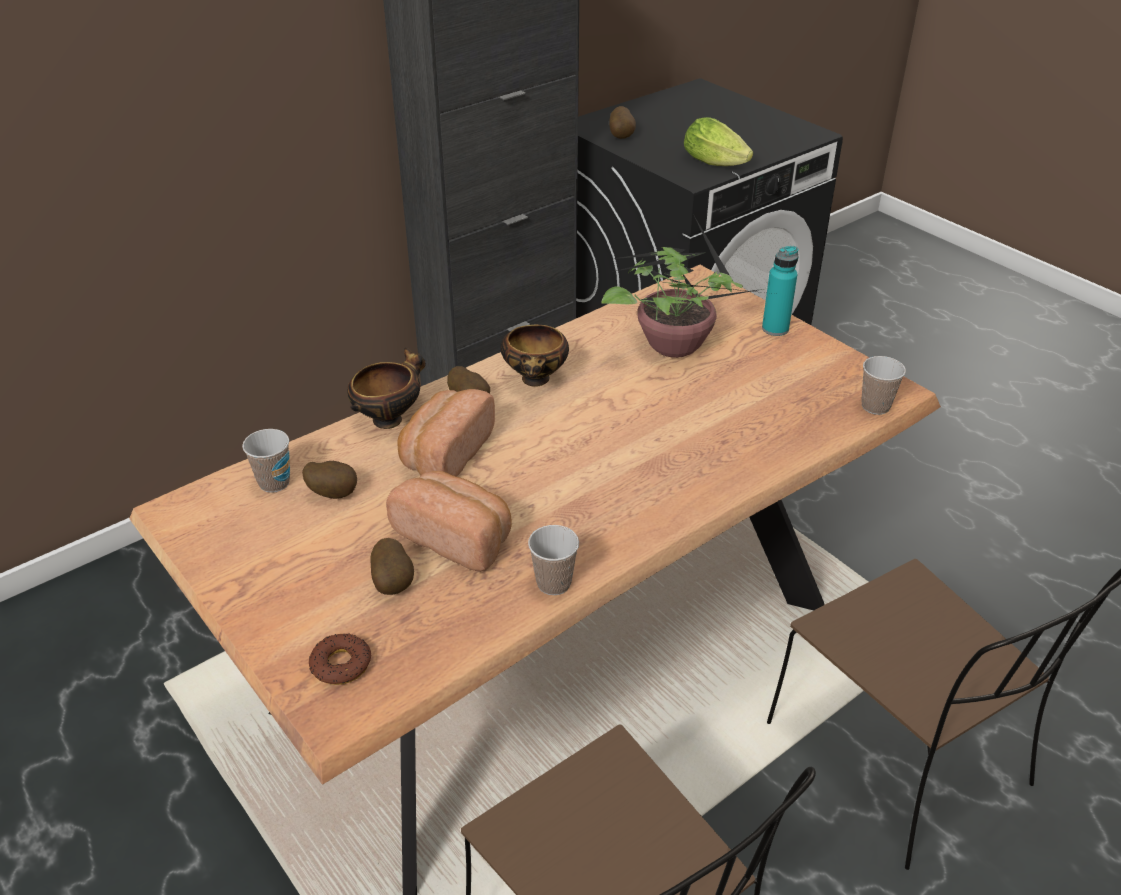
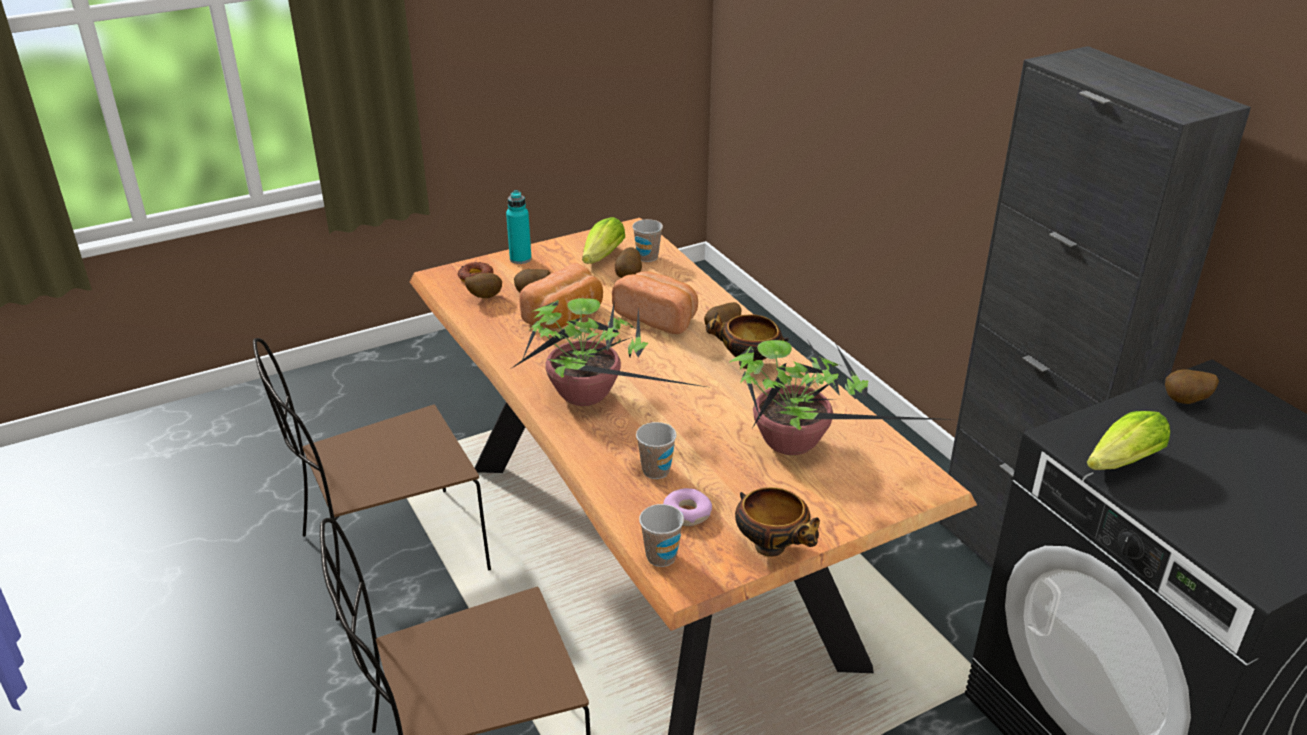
camera: 100 degrees right, 5 degrees down
(278, 529) = (600, 259): none -> lettuce
(389, 418) = (709, 297): bowl -> bowl (773, 548)
(406, 639) = (484, 297): none -> potato
(553, 583) = (504, 349): cup -> cup (656, 471)
(644, 487) = (589, 398): none -> potted plant
(775, 329) = (820, 519): turquoise bottle -> turquoise bottle (520, 259)
(808, 397) = (687, 513): none -> donut

